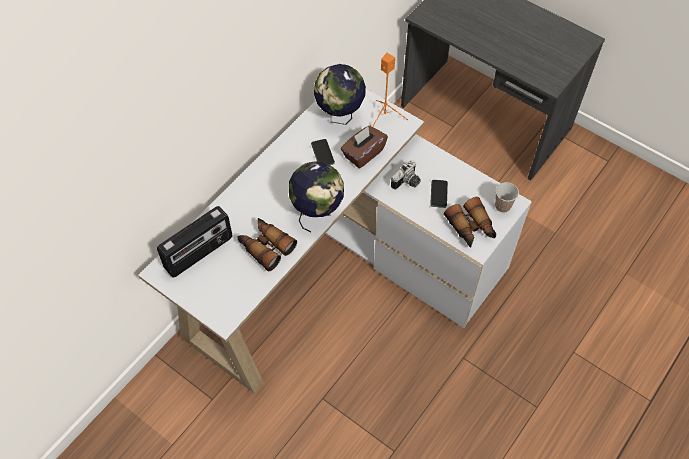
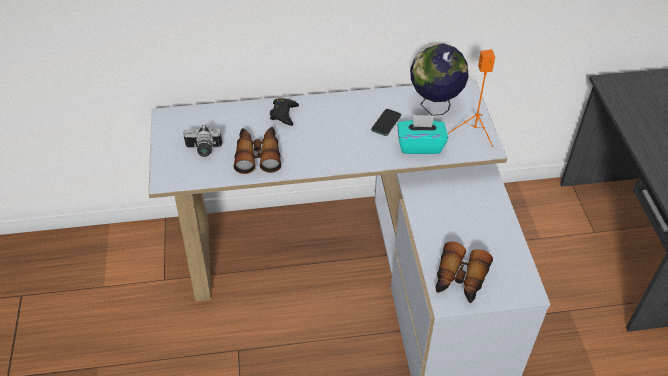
camera: 45 degrees right, 10 degrees down
(199, 253) = (207, 125): radio -> none
(245, 201) = (284, 114): none -> black game controller
(317, 213) = (327, 160): globe -> none
(363, 153) = (420, 145): brown tissue box -> turquoise tissue box
(407, 182) = (444, 203): camera -> camera (203, 150)
(439, 194) = (463, 231): phone -> none
(502, 206) = (514, 286): cup -> none

